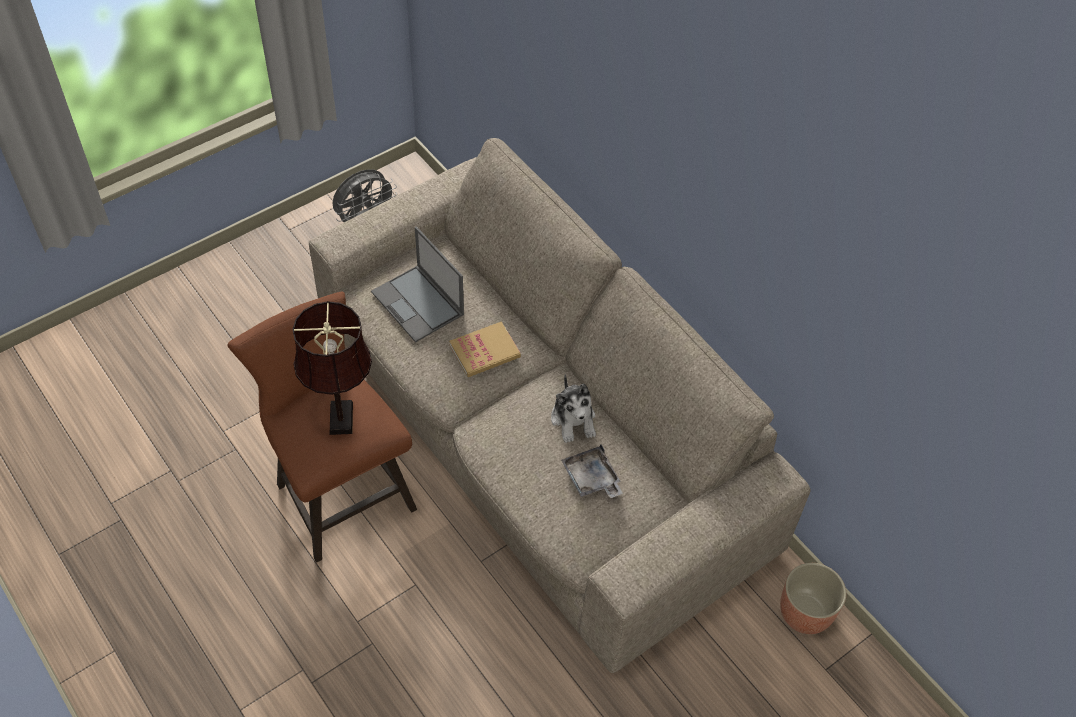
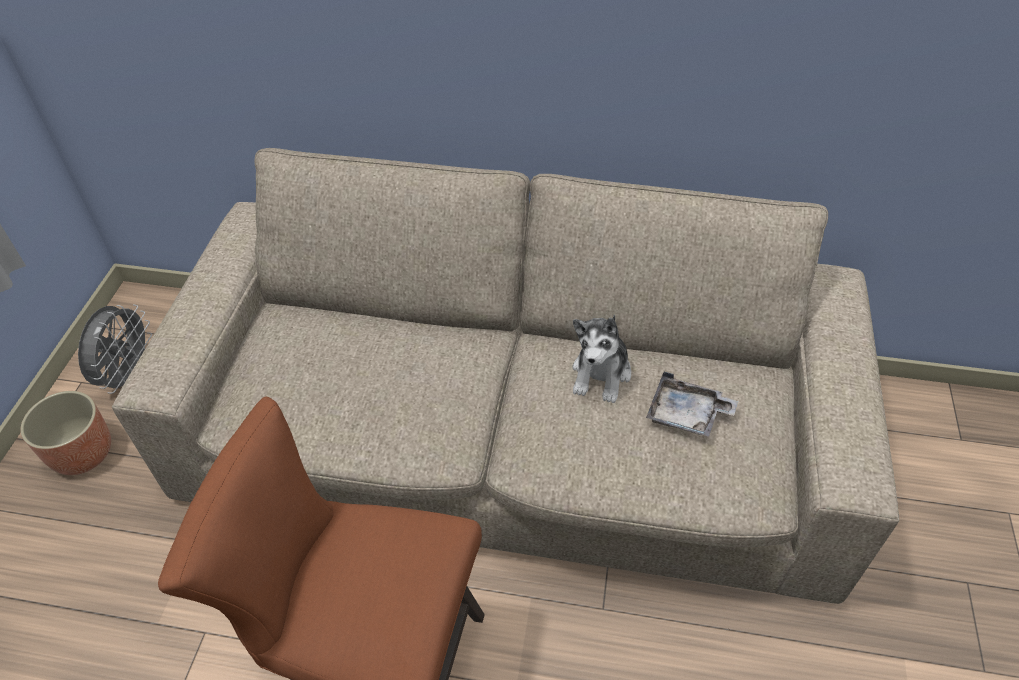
camera: 40 degrees left, 5 degrees down
(341, 414) = (375, 563): brown table lamp -> none
(418, 304) = (315, 383): laptop -> none
(484, 351) = (440, 377): book -> none
(573, 419) = (601, 374): plush toy -> plush toy turned 75 degrees clockwise
(805, 612) = (891, 407): planter -> planter (83, 453)

